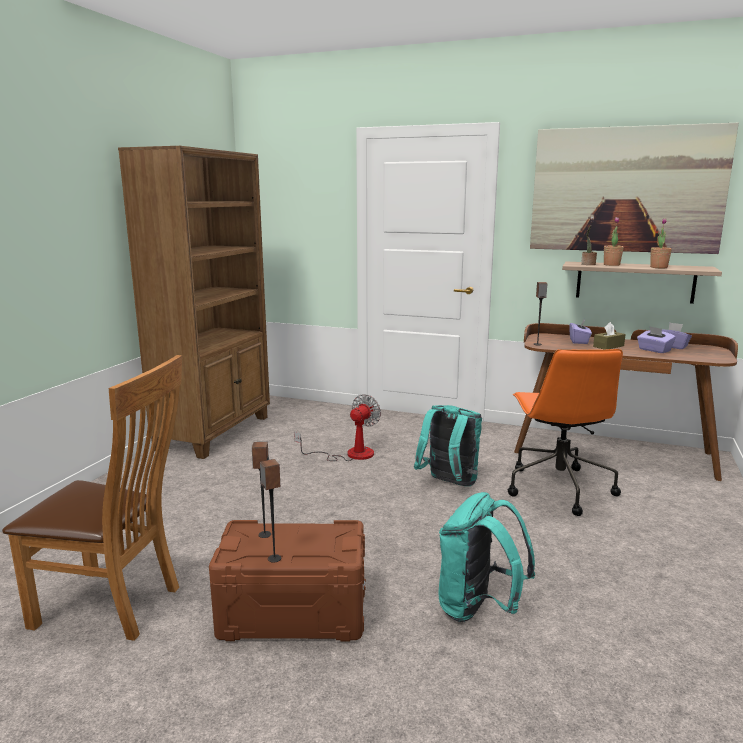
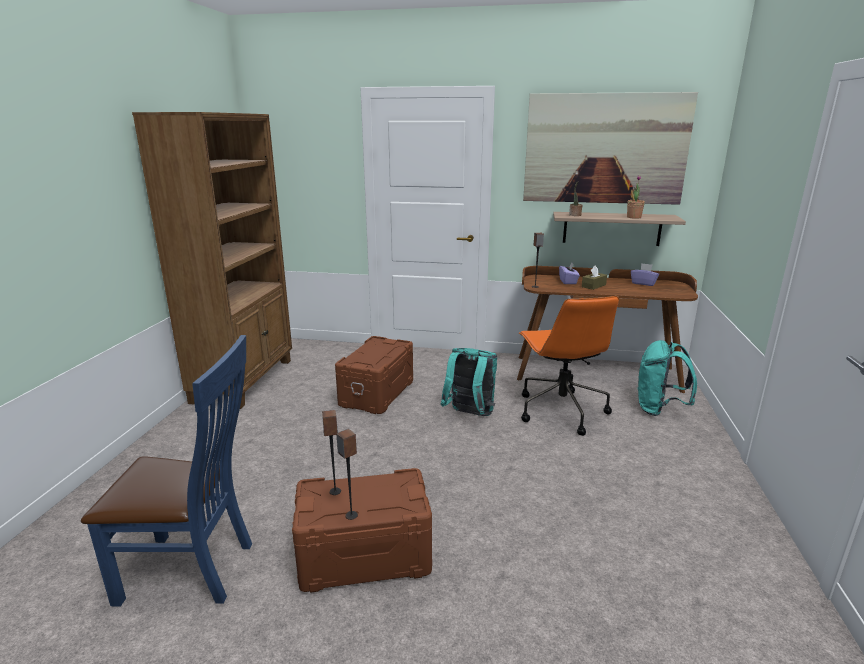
camera: 10 degrees left, 5 degrees up
(115, 606) = (195, 570): brown chair -> blue chair
(350, 454) = (376, 393): fan -> brown storage box
(478, 609) = (522, 531): turquoise backpack -> turquoise backpack (659, 409)
(611, 265) = (594, 215): potted plant -> none
(654, 350) = (631, 288): purple tissue box -> none

